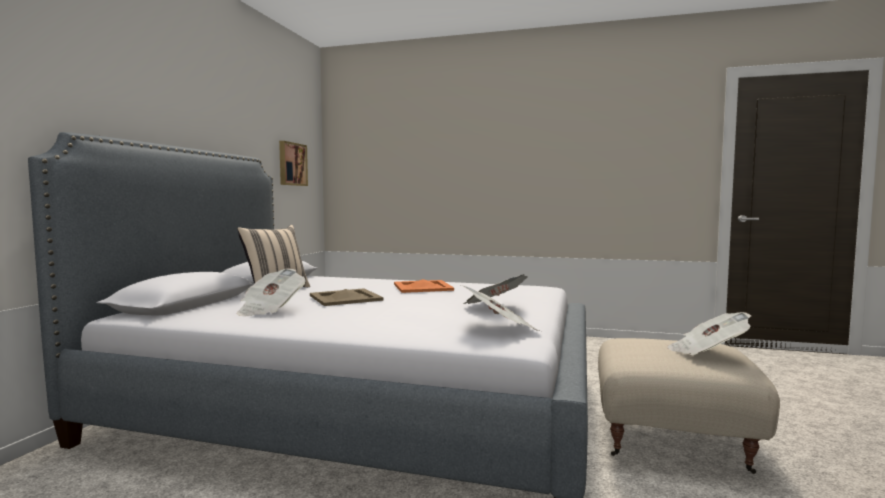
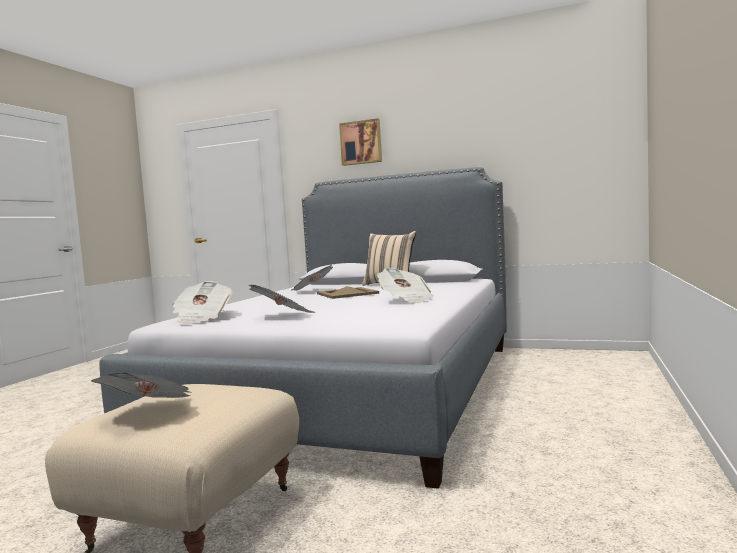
camera: 95 degrees right, 0 degrees up
(291, 164) = (565, 160): picture -> picture (361, 142)
(423, 287) = (406, 300): orange tray -> newspaper

